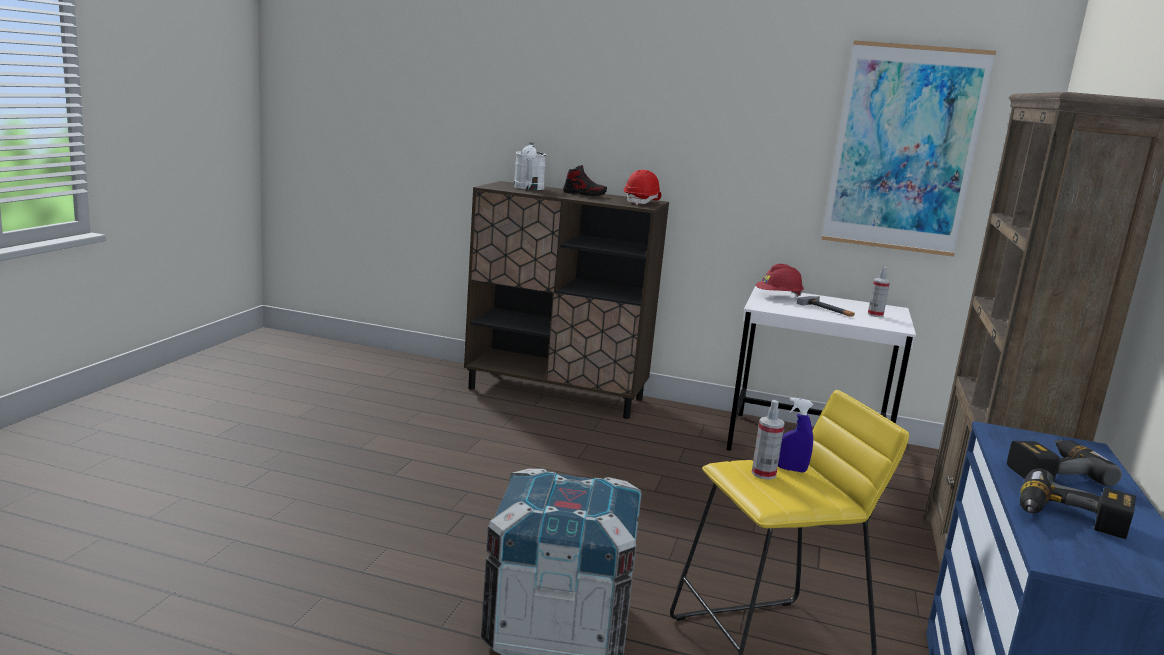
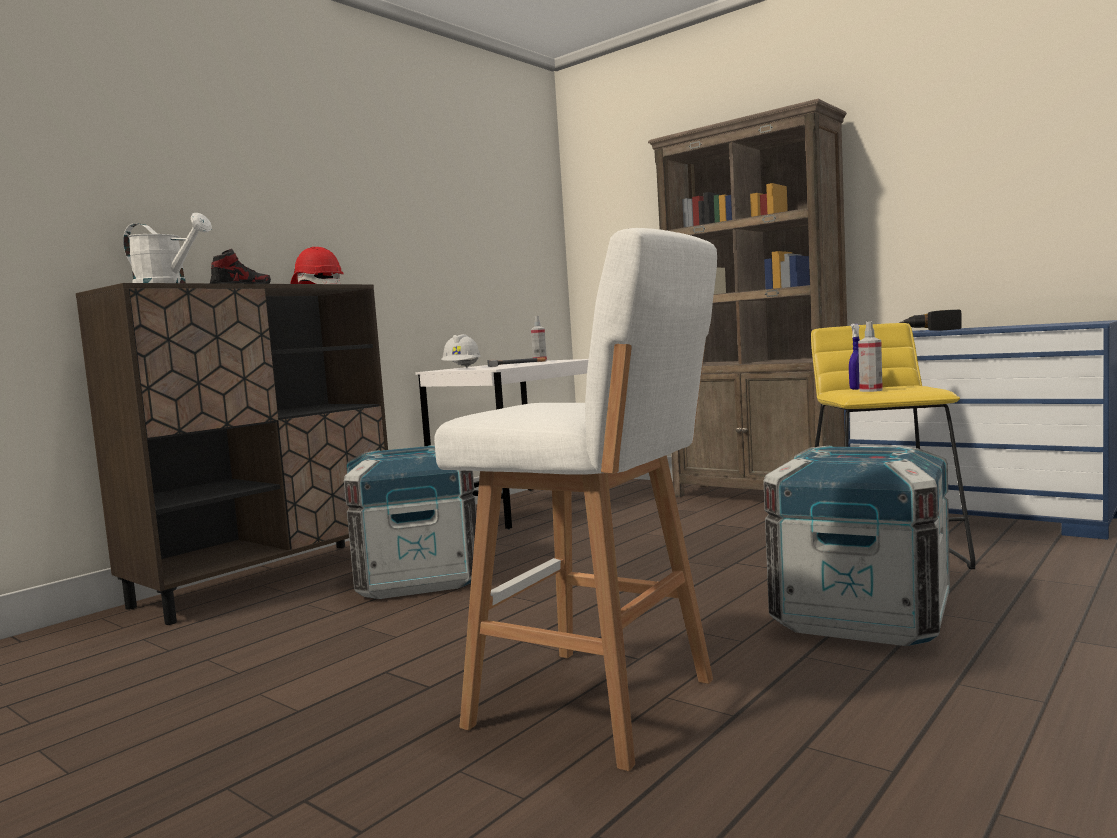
camera: 65 degrees left, 10 degrees down
(374, 527) = (600, 705): none -> white stool
(577, 438) = (416, 579): none -> crate
(778, 296) = (462, 368): red hard hat -> white hard hat
(904, 149) = (489, 219): picture -> none
(1069, 520) = (1019, 326): power drill -> none

